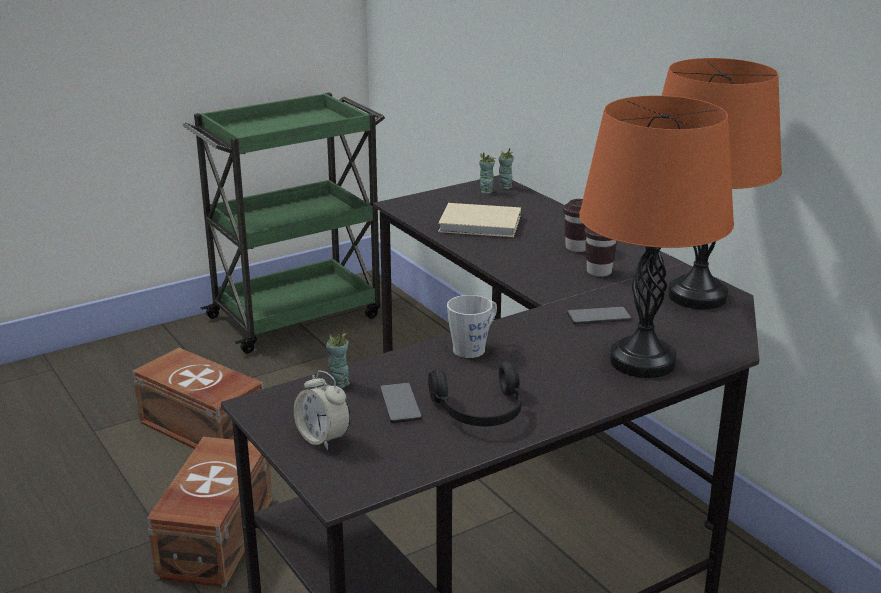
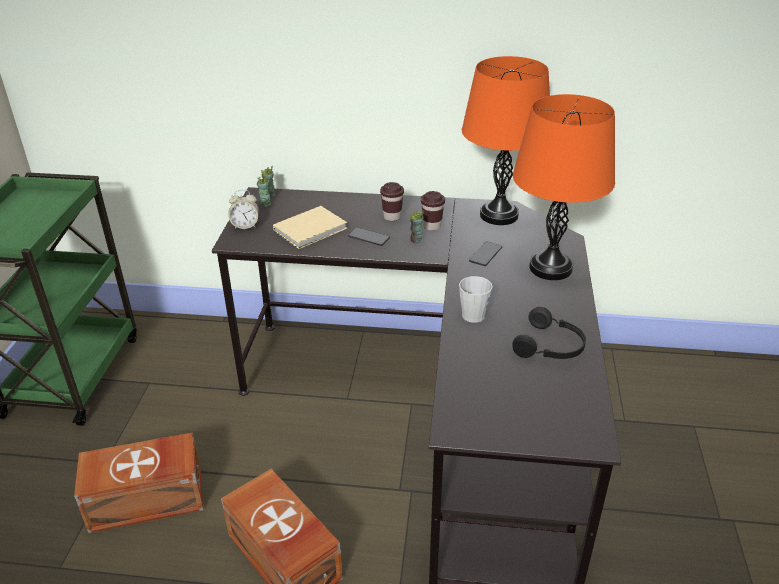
camera: 50 degrees left, 10 degrees up
(323, 438) = (524, 421): alarm clock -> alarm clock (245, 226)
(339, 383) = (460, 383): cup -> cup (416, 240)
(400, 404) = (512, 371): phone -> phone (368, 237)

